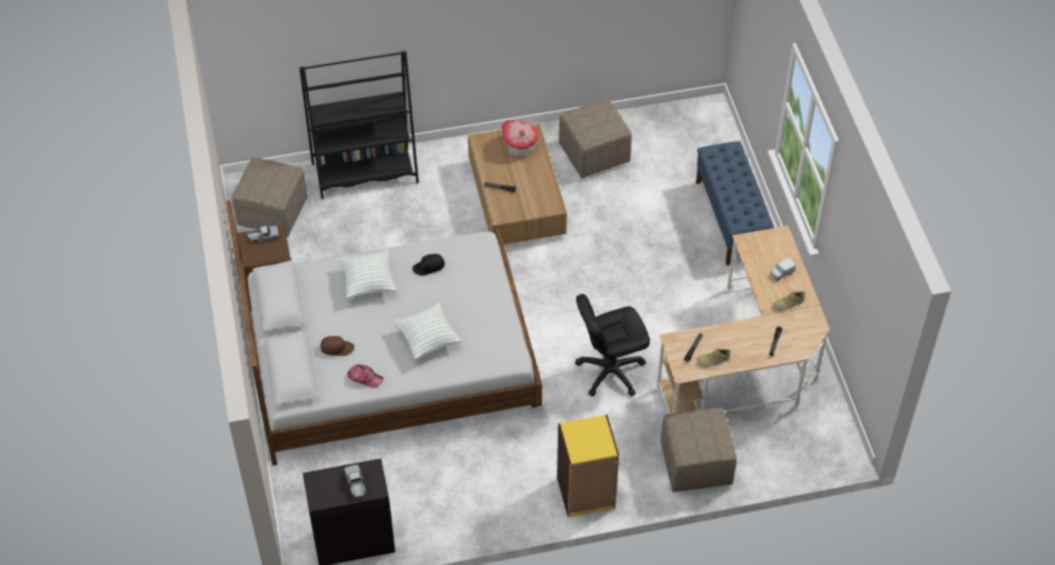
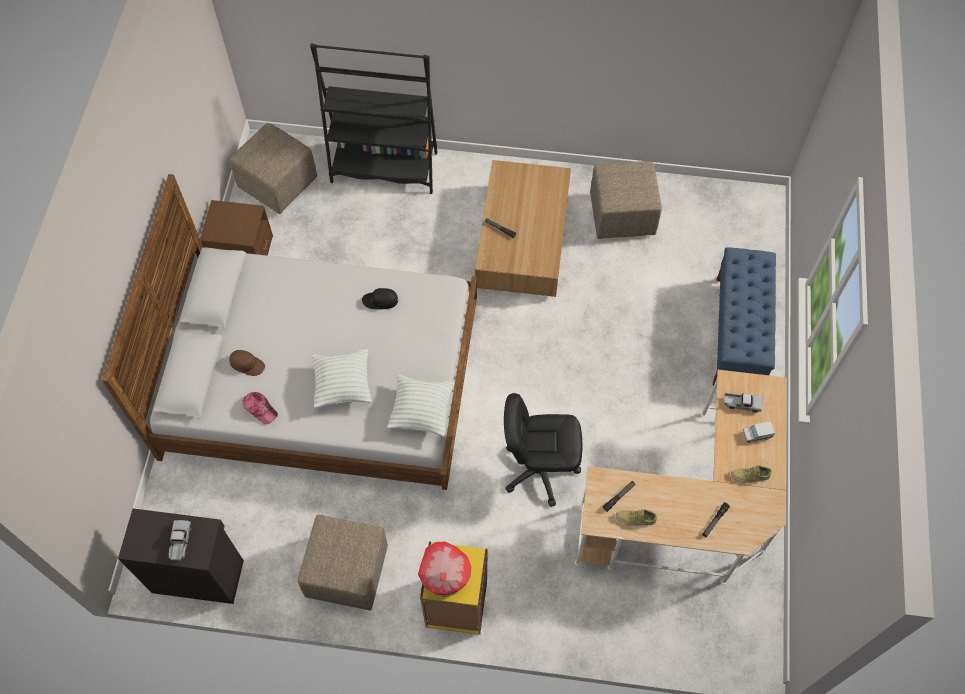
camera: 20 degrees right, 10 degrees up
(263, 236) = (238, 212): toy truck -> toy truck (742, 404)
(368, 283) = (312, 299): pillow -> pillow (421, 411)
(519, 147) = (539, 189): toy house -> toy house (445, 576)
(696, 465) = (587, 614): beige ottoman -> beige ottoman (347, 572)

